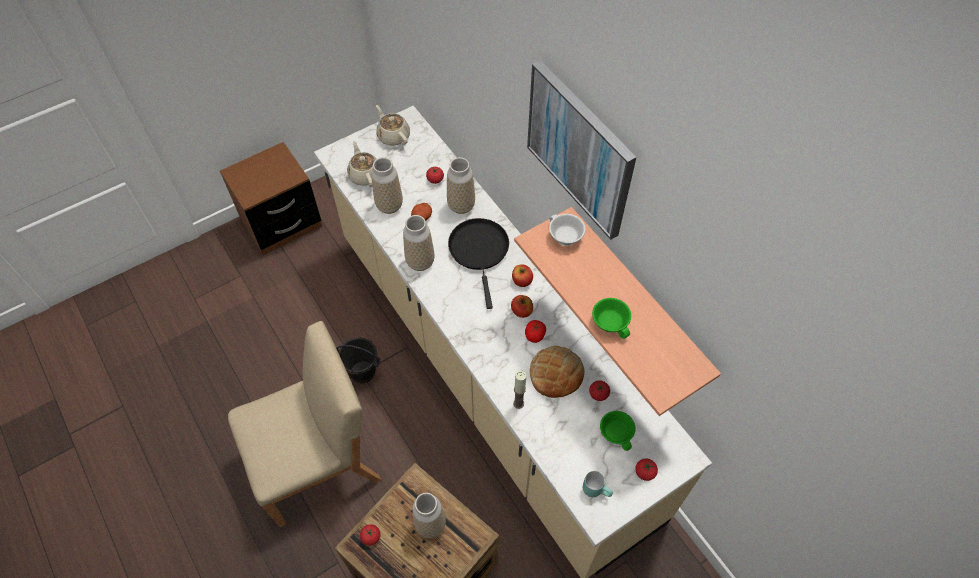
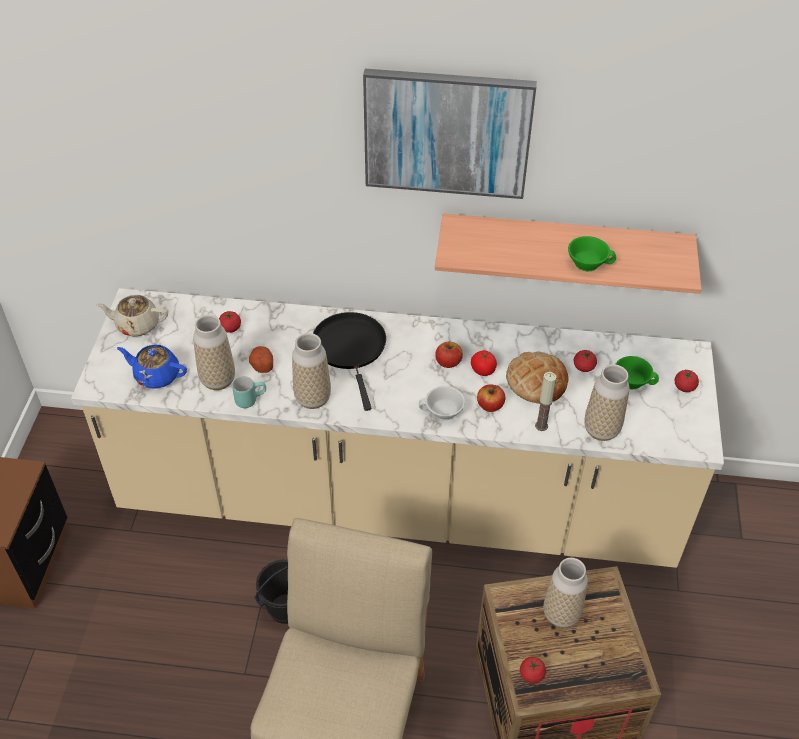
camera: 50 degrees left, 10 degrees down
(365, 175) = (156, 375): beige teapot -> blue teapot
(461, 205) = (284, 329): vase -> vase (601, 430)
(479, 251) = (351, 349): black frying pan -> black frying pan turned 45 degrees clockwise
(522, 281) = (416, 341): apple -> apple (490, 406)
(564, 237) = (470, 236): white cup -> white cup (443, 412)
(597, 489) = (673, 428): turquoise mug -> turquoise mug (250, 399)

